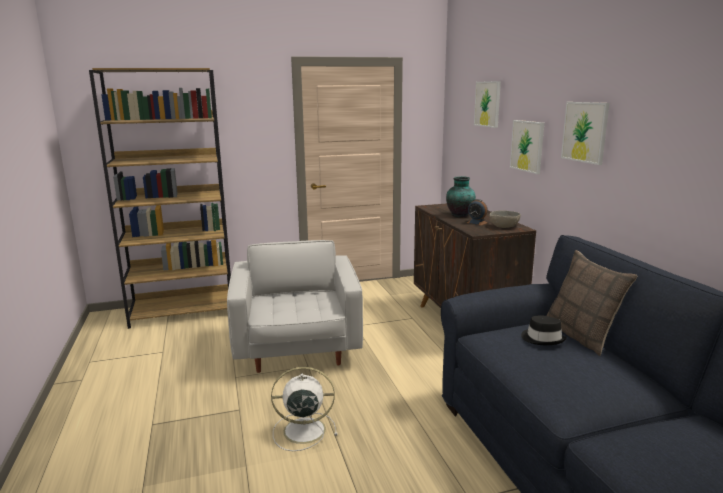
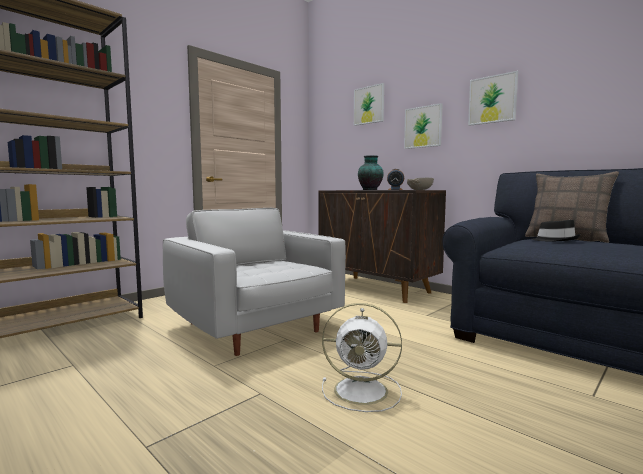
camera: 30 degrees left, 10 degrees down
(302, 430) = (363, 390): white fan -> white fan turned 135 degrees counterclockwise

